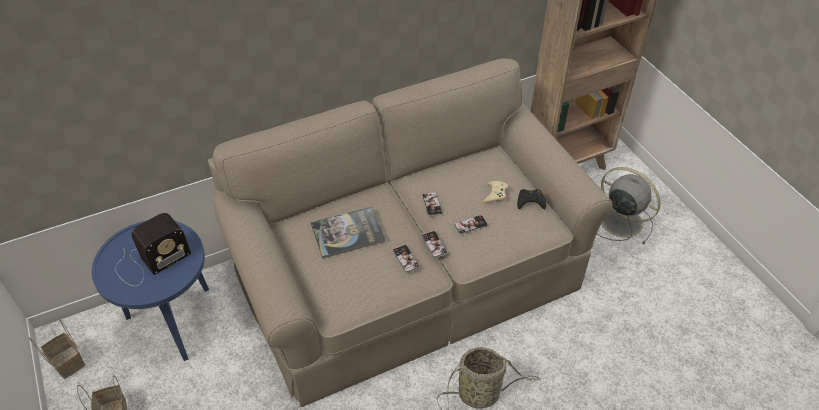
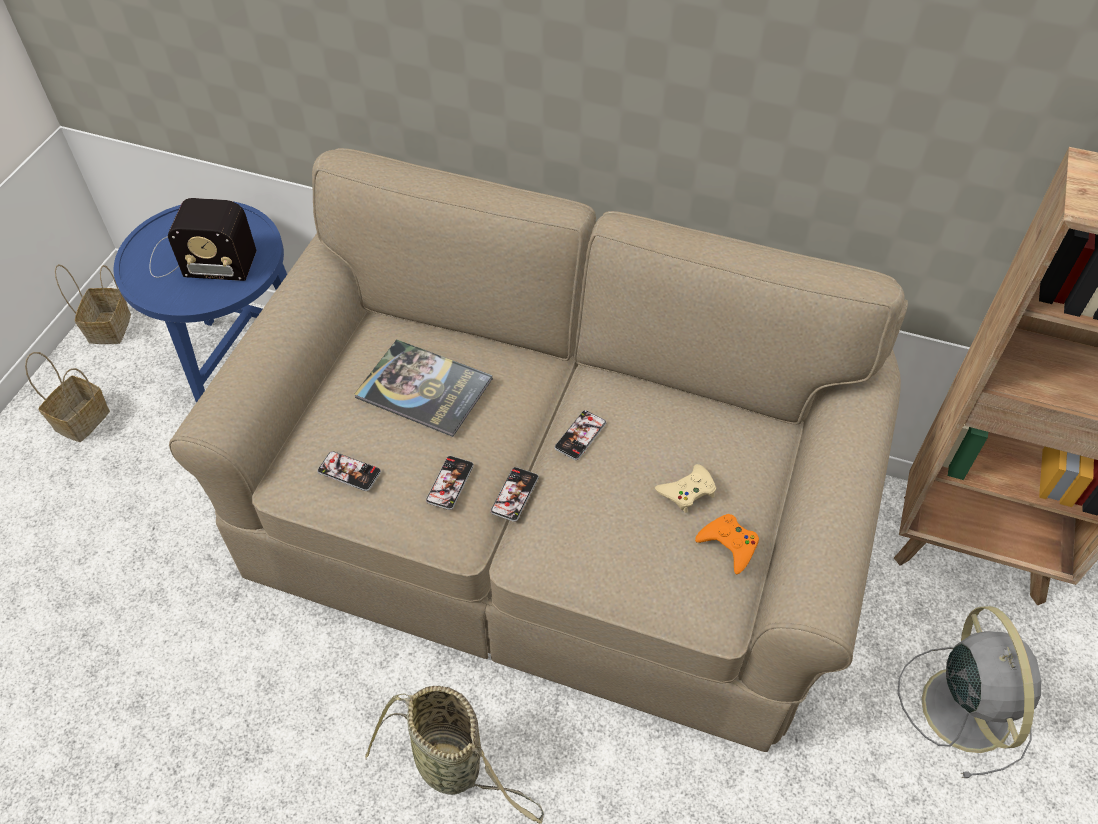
camera: 45 degrees right, 5 degrees up
(470, 225) = (594, 507): phone -> phone (349, 472)
(530, 202) = (729, 545): black game controller -> orange game controller

